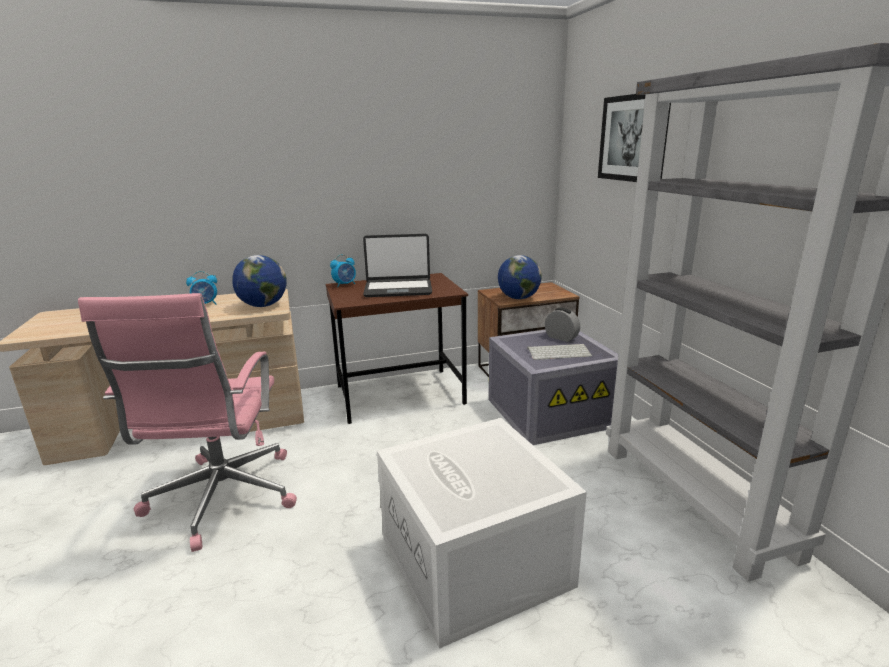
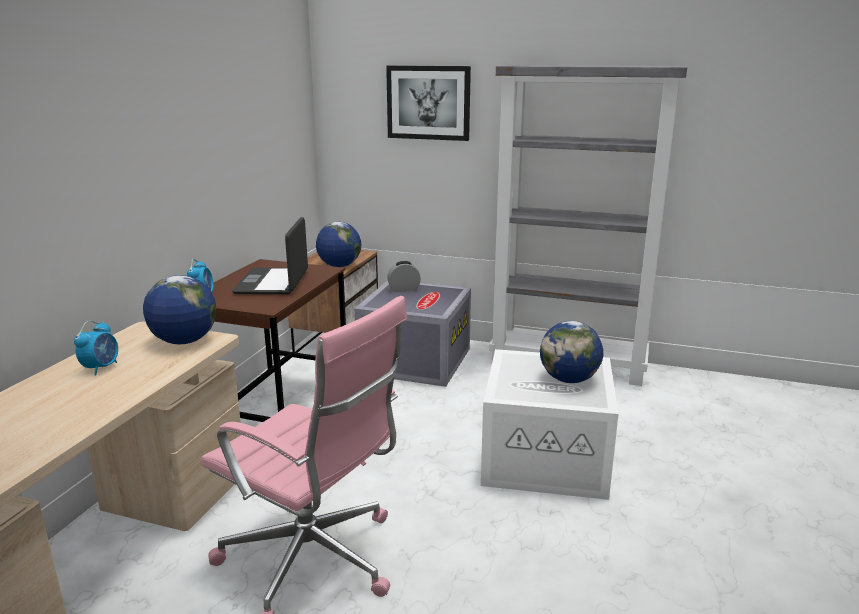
camera: 55 degrees left, 0 degrees up
(398, 289) = (273, 282): laptop -> laptop turned 150 degrees clockwise
(484, 482) = (569, 379): none -> globe
(559, 352) = (427, 299): keyboard -> none

